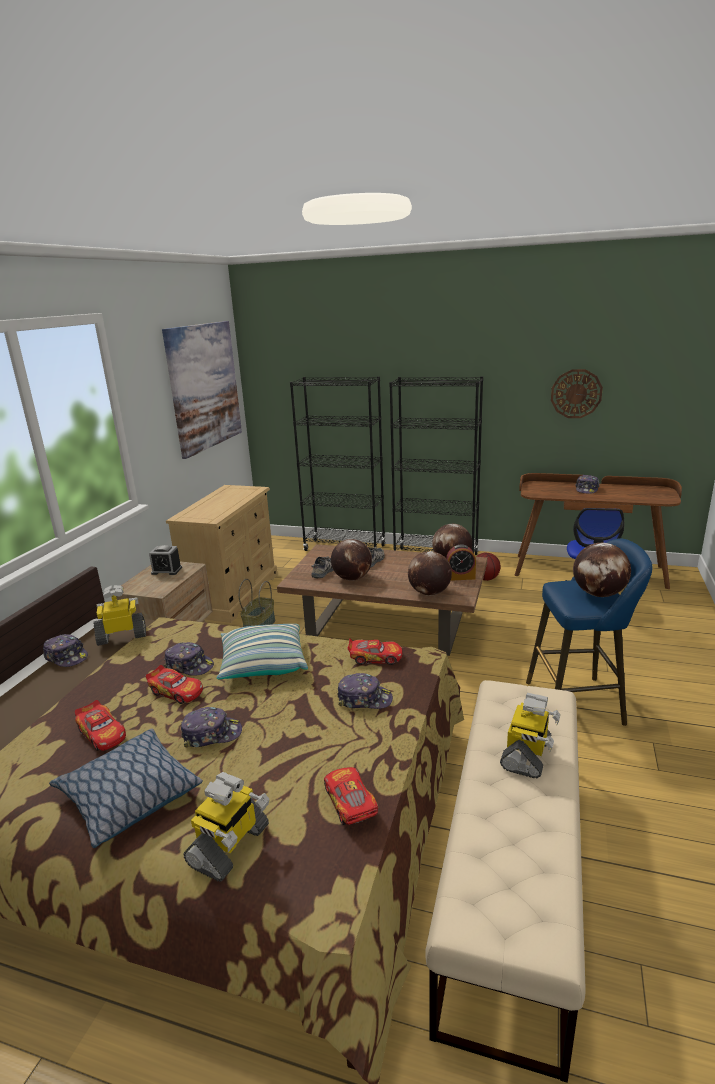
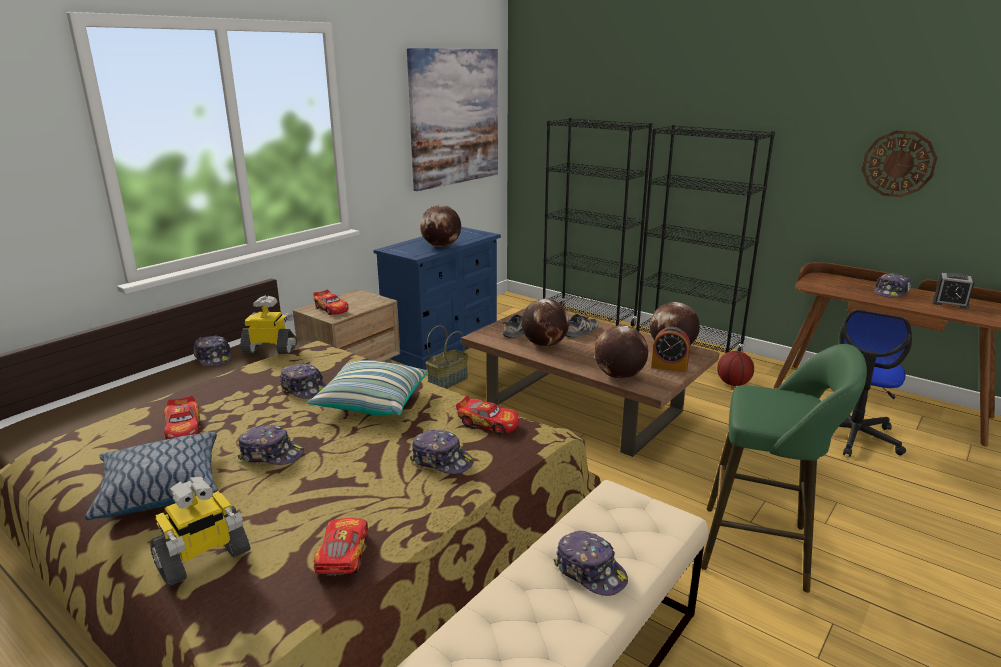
camera: 20 degrees right, 0 degrees up
(166, 570) = (356, 300): alarm clock -> alarm clock (950, 303)
(176, 691) = (274, 408): toy car -> toy car (331, 309)
(233, 594) = (443, 344): beige dresser -> blue dresser
(527, 755) = (590, 571): toy robot -> cap
(580, 702) = (762, 548): blue stool -> green stool
(599, 594) = (795, 410): globe -> globe (441, 246)

